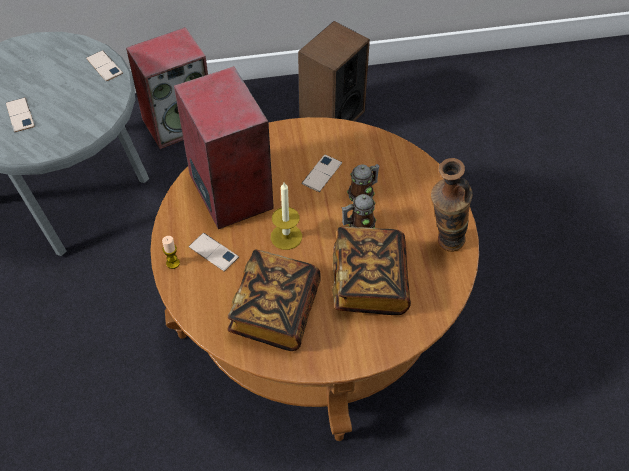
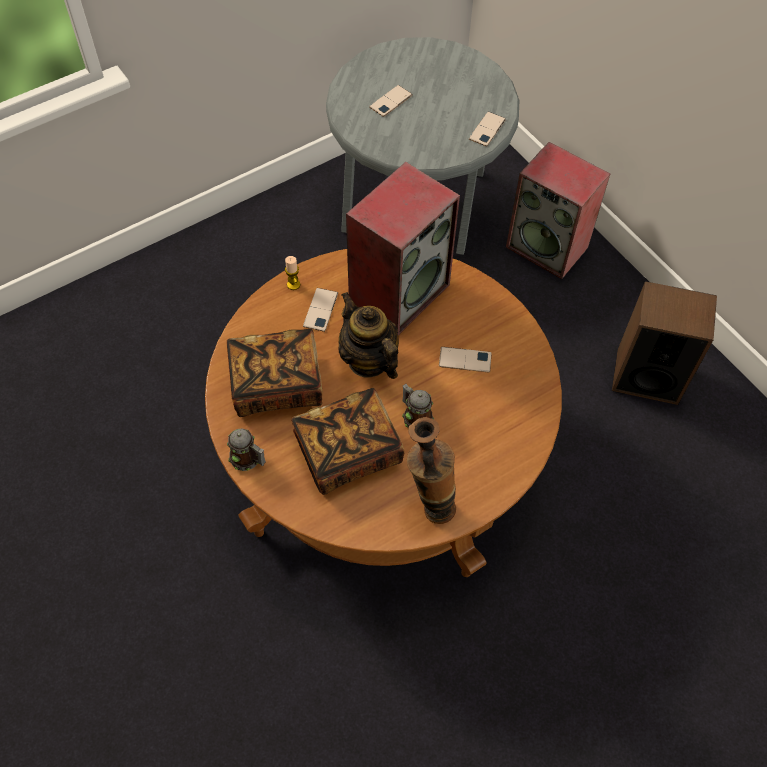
camera: 65 degrees right, 5 degrees up
(286, 236) = (368, 360): candle -> teapot
(363, 193) = (459, 406): mug -> mug (248, 460)

